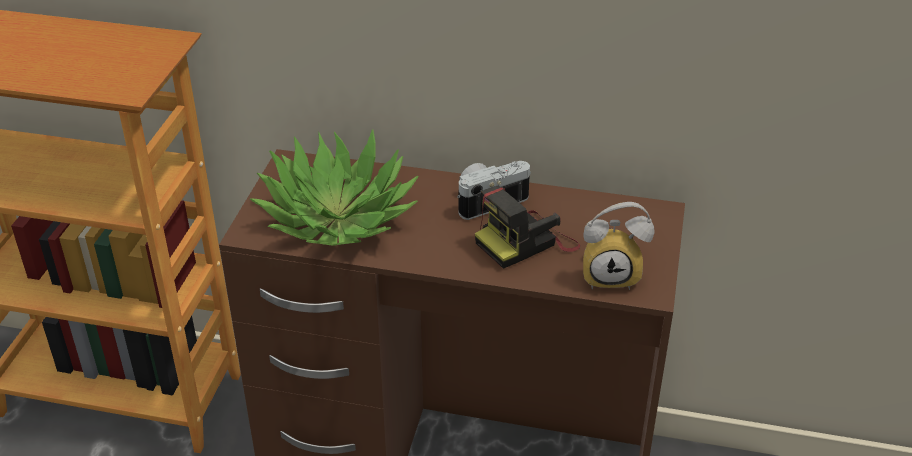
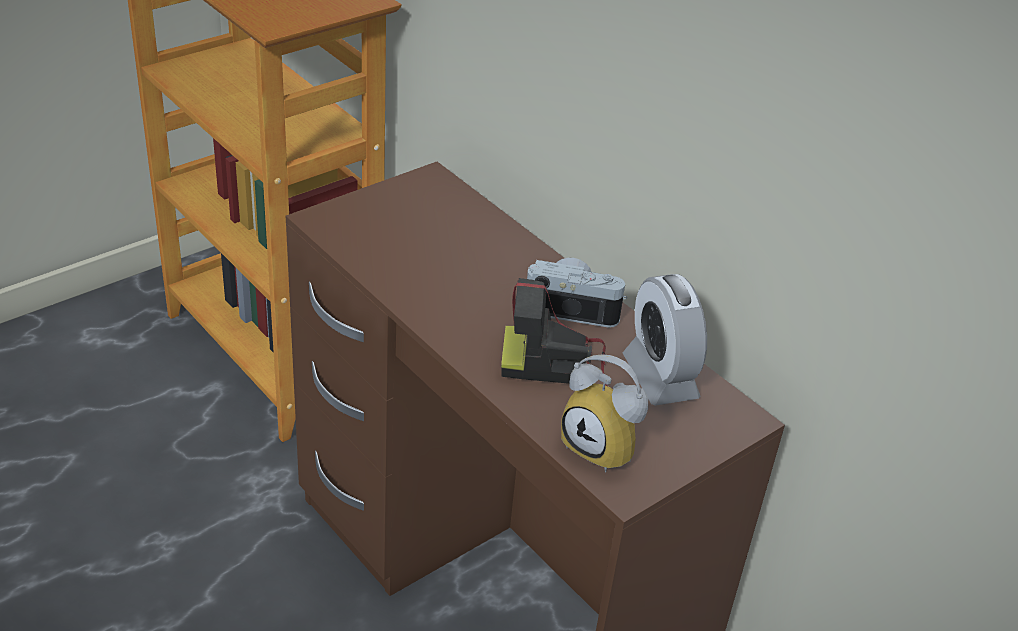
camera: 35 degrees right, 0 degrees up
(338, 217) = (412, 247): potted plant -> none
(589, 214) = (660, 377): none -> alarm clock

